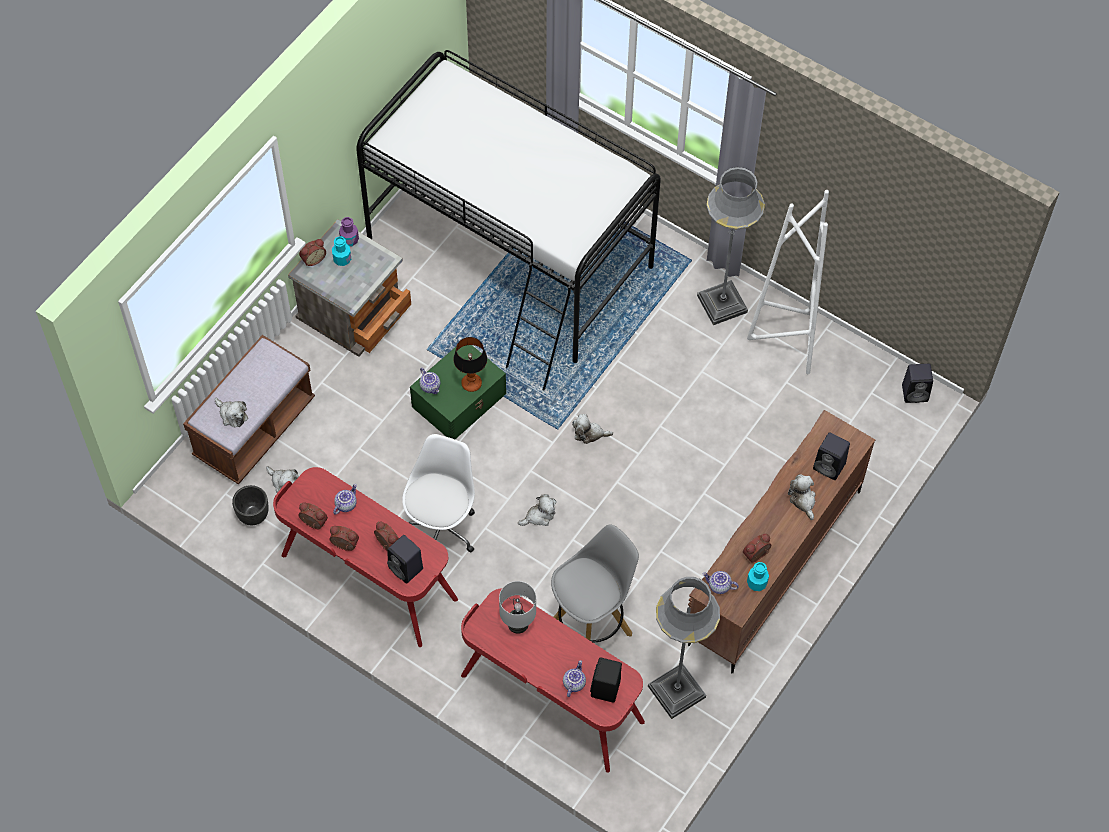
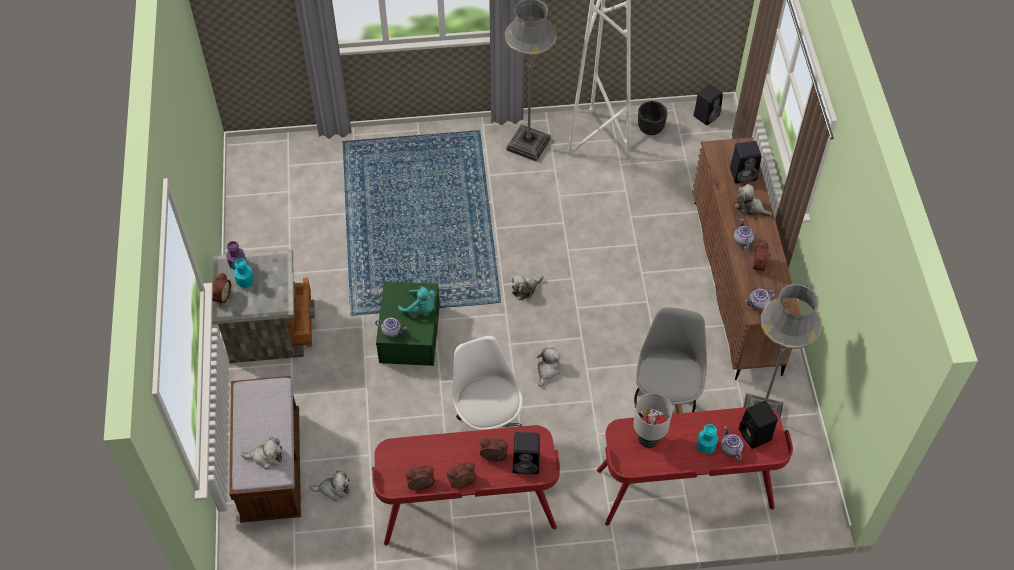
camera: 40 degrees left, 5 degrees down
(253, 515) = (333, 531): black planter -> black planter (650, 129)
(345, 504) = (432, 451): teapot -> teapot (742, 240)
(471, 384) = (420, 308): table lamp -> turquoise plush toy
(510, 256) = (350, 211): black bed -> none
(757, 583) = (779, 283): turquoise bottle -> turquoise bottle (705, 446)

